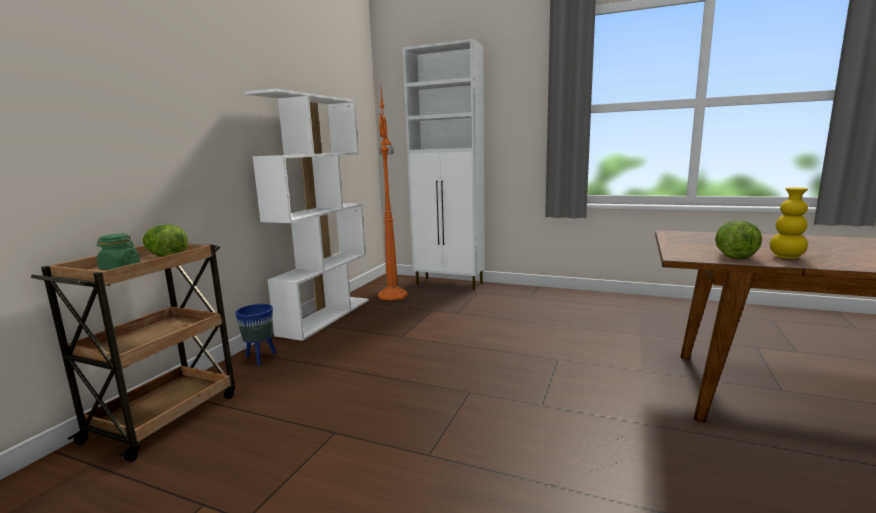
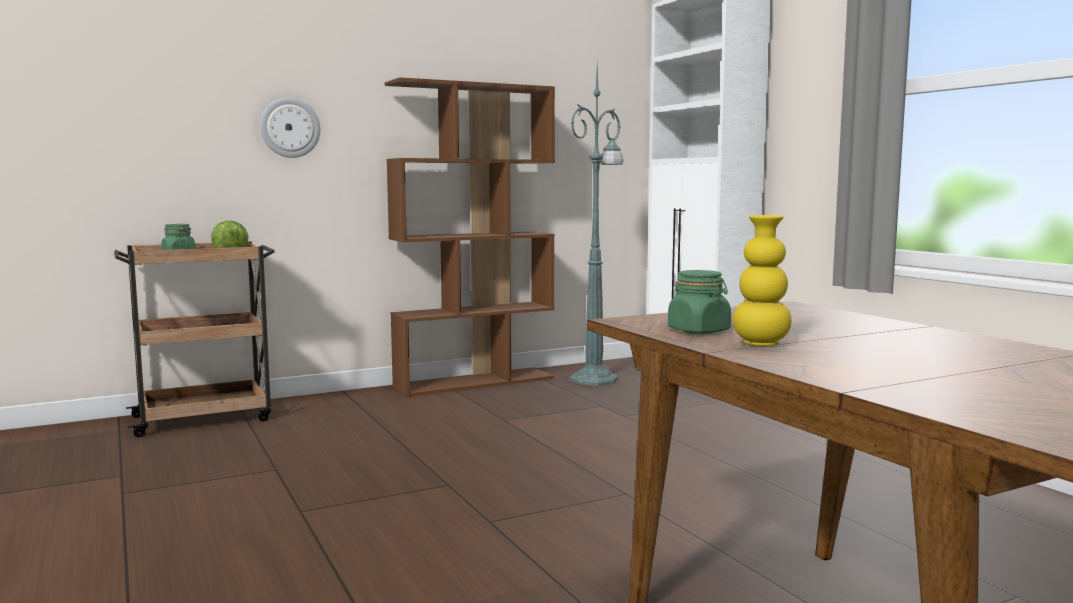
camera: 40 degrees right, 5 degrees down
(177, 131) = (290, 128): none -> wall clock
(260, 358) = (343, 400): blue planter -> none
(325, 316) = (475, 382): white bookcase -> brown bookcase
(393, 294) = (595, 379): orange floor lamp -> green floor lamp
(733, 255) = (699, 331): lettuce -> green jar

